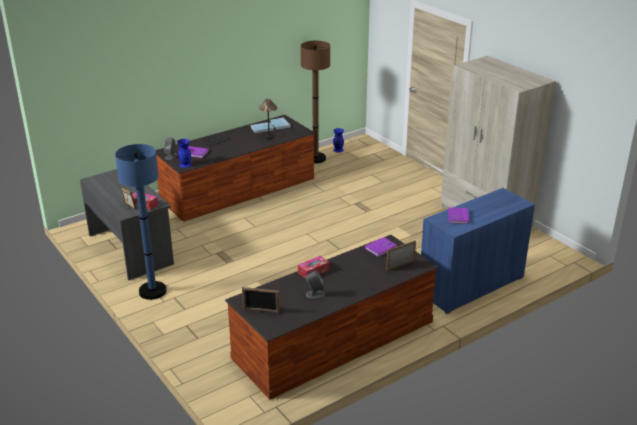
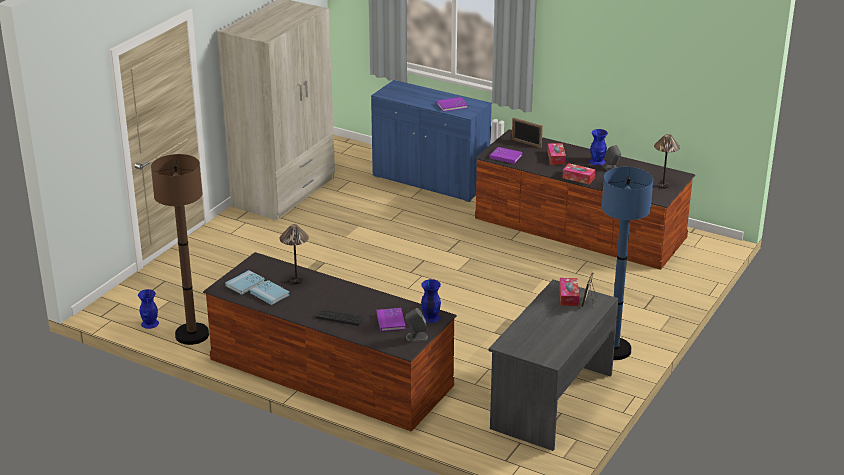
camera: 115 degrees left, 0 degrees up
(261, 311) = (662, 186): picture frame -> table lamp
(336, 292) = (597, 161): none -> blue vase
(360, 272) = (556, 158): none -> tissue box

